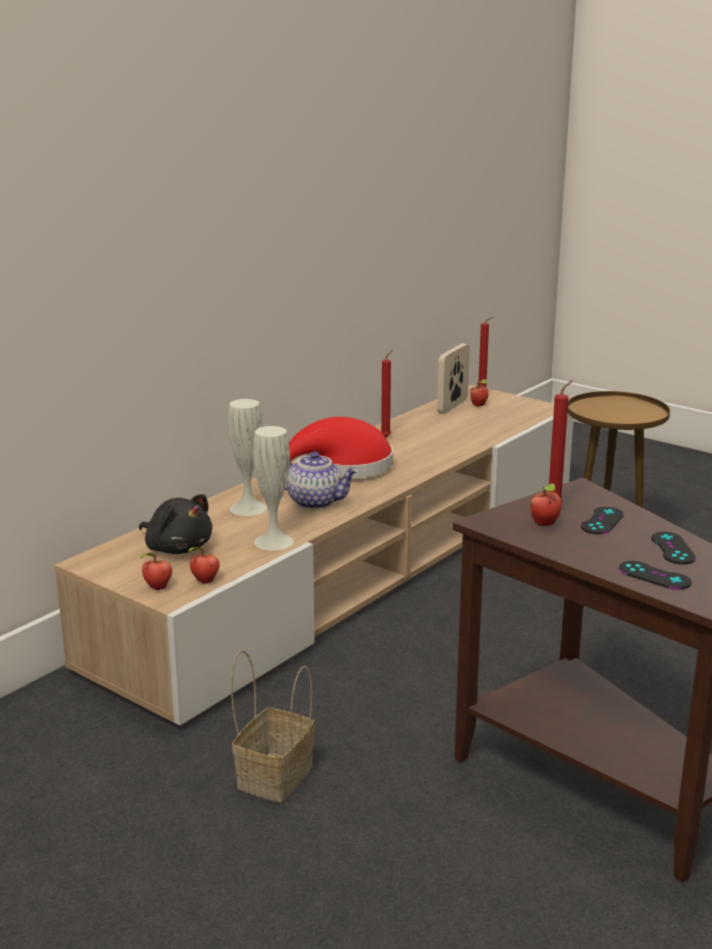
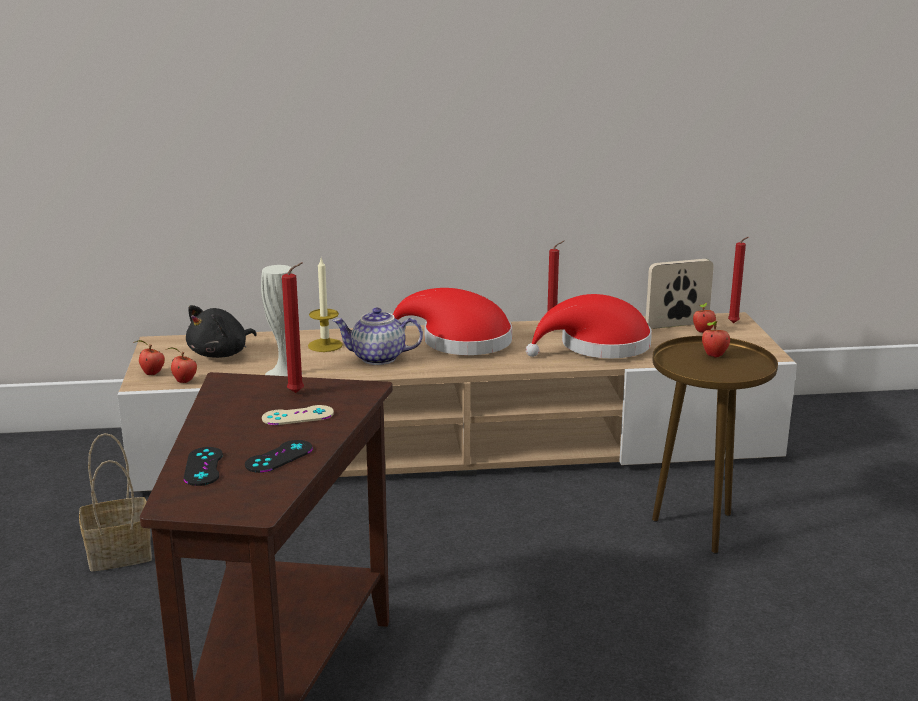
camera: 45 degrees right, 0 degrees up
(177, 548) = (221, 354): black plush toy -> black plush toy turned 45 degrees clockwise
(248, 508) = (325, 345): white vase -> candle
(316, 502) = (377, 358): teapot -> teapot turned 120 degrees clockwise
(442, 437) = (598, 346): none -> red hat
(545, 524) = (254, 400): apple -> apple (714, 356)
(602, 521) = (298, 416): black game controller -> beige game controller

